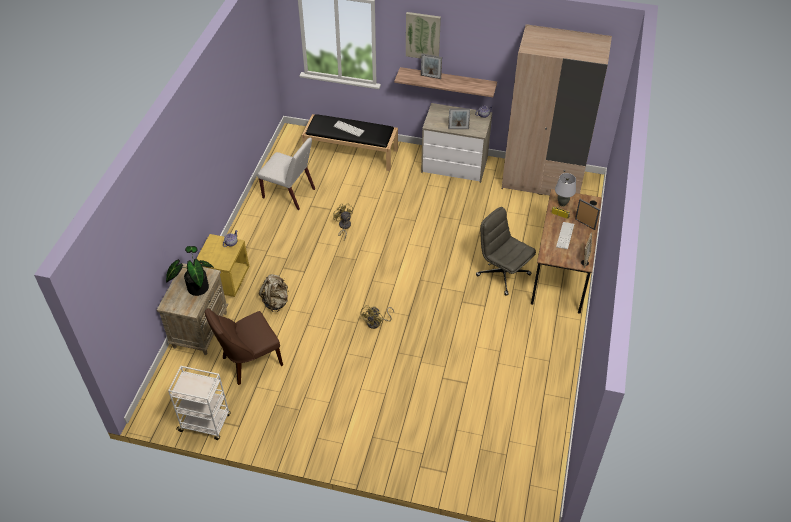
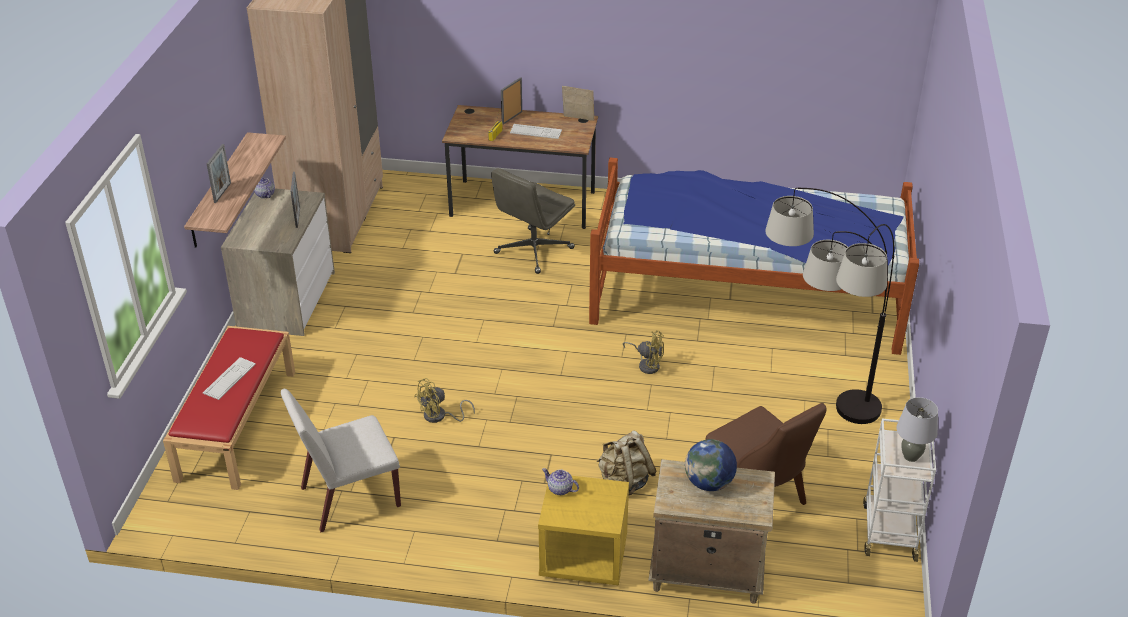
camera: 95 degrees left, 10 degrees down
(195, 287) = (709, 483): potted plant -> globe
(289, 193) = (349, 497): white chair -> white chair turned 135 degrees counterclockwise
(298, 404) = (818, 431): none -> floor lamp
(351, 153) = (236, 424): black bench -> red bench
(423, 36) = (187, 139): picture -> none
(446, 388) = (746, 295): none -> bed
(562, 203) = (473, 132): grey table lamp -> grey table lamp (911, 457)

